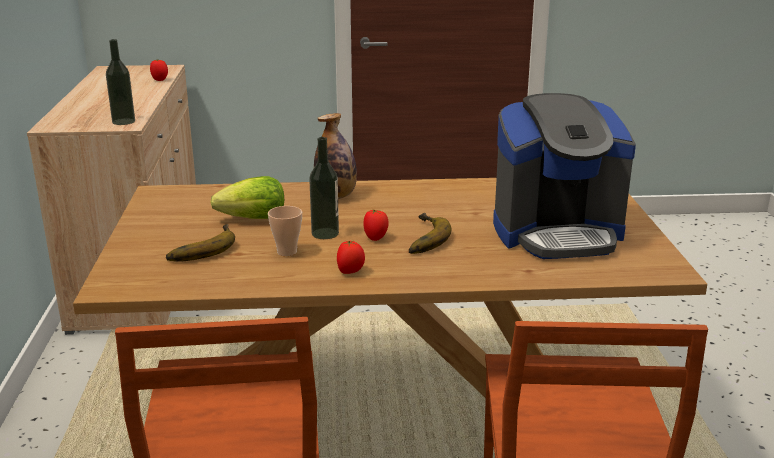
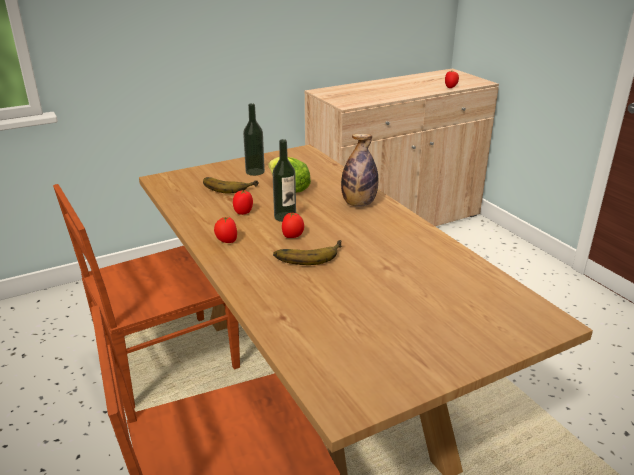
camera: 65 degrees right, 5 degrees up
(123, 121) = (352, 102): bottle -> bottle (255, 172)
(287, 252) = (243, 212): cup -> tomato
(557, 233) = (379, 319): coffee machine -> none

